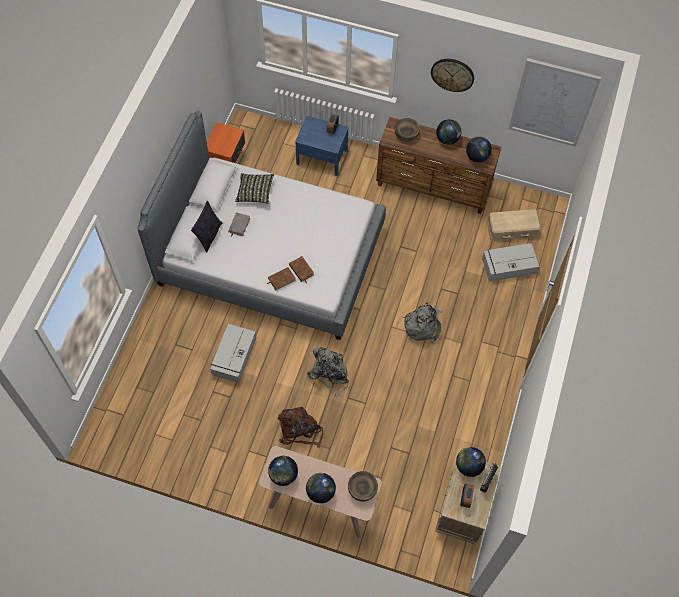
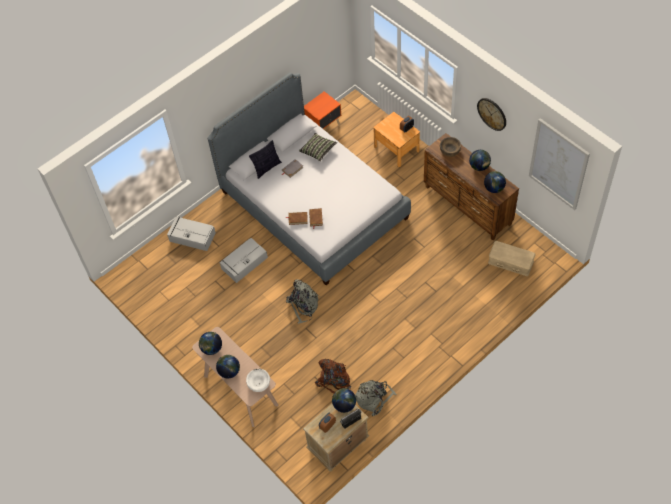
camera: 35 degrees right, 5 degrees down
(300, 430) = (258, 334): brown backpack -> brown backpack (334, 381)
(322, 157) = (396, 149): blue nightstand -> brown nightstand
(362, 489) = (258, 383): brown bowl -> white bowl
(423, 325) = (394, 302): grey backpack -> grey backpack (374, 398)
(508, 266) = (489, 288): grey storage box -> grey storage box (191, 237)

